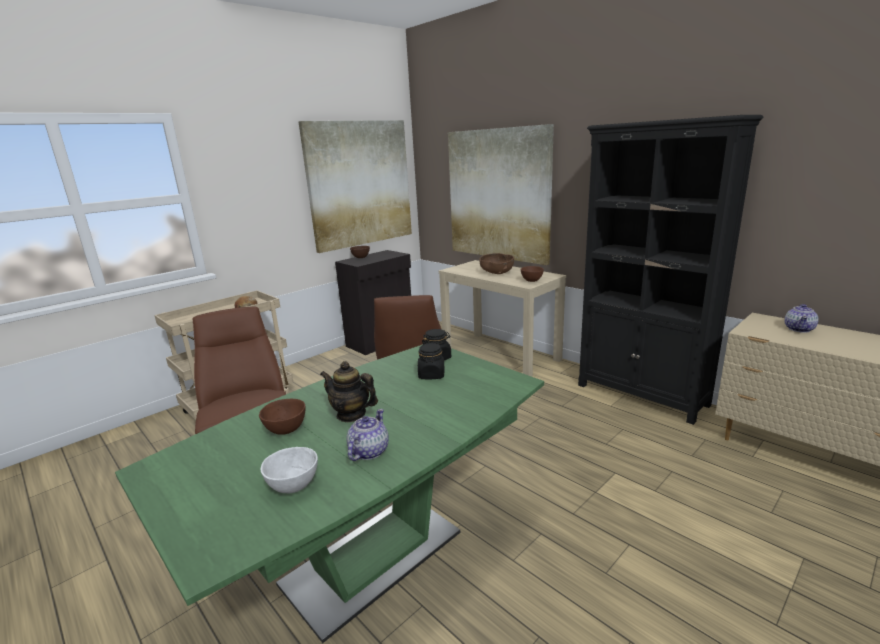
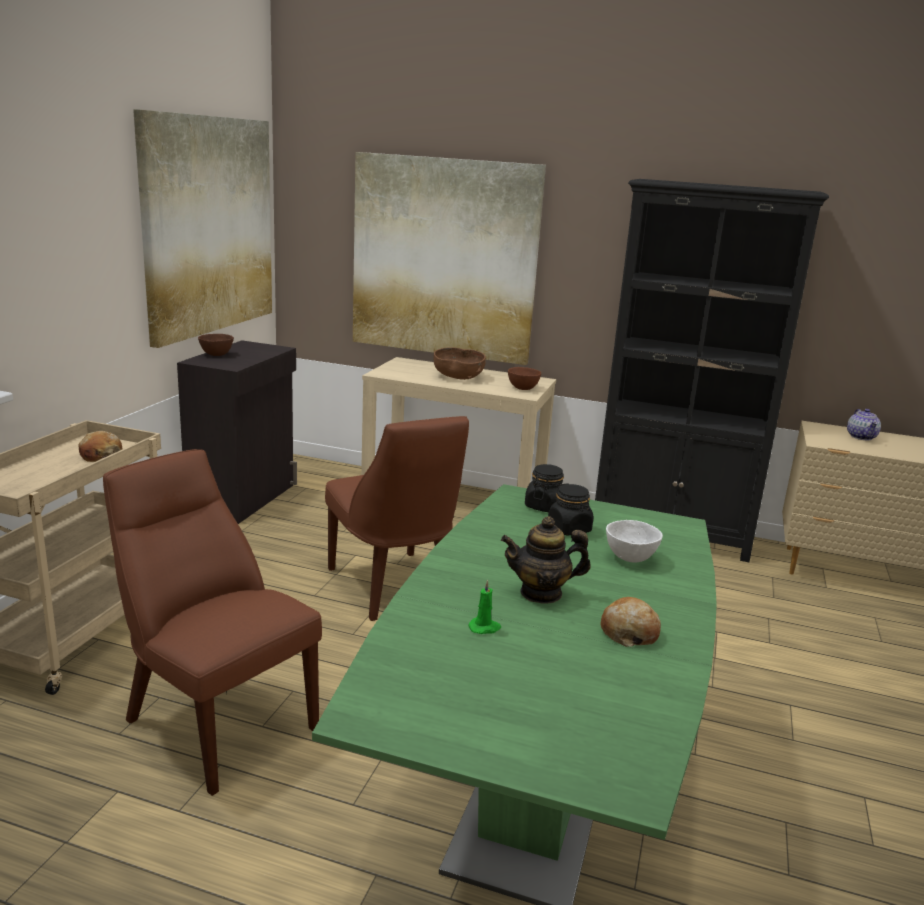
camera: 30 degrees left, 0 degrees up
(285, 430) = (485, 628): brown bowl -> green candle
(293, 486) = (599, 688): white bowl -> white bowl (629, 558)
(368, 452) = (629, 632): teapot -> bread

